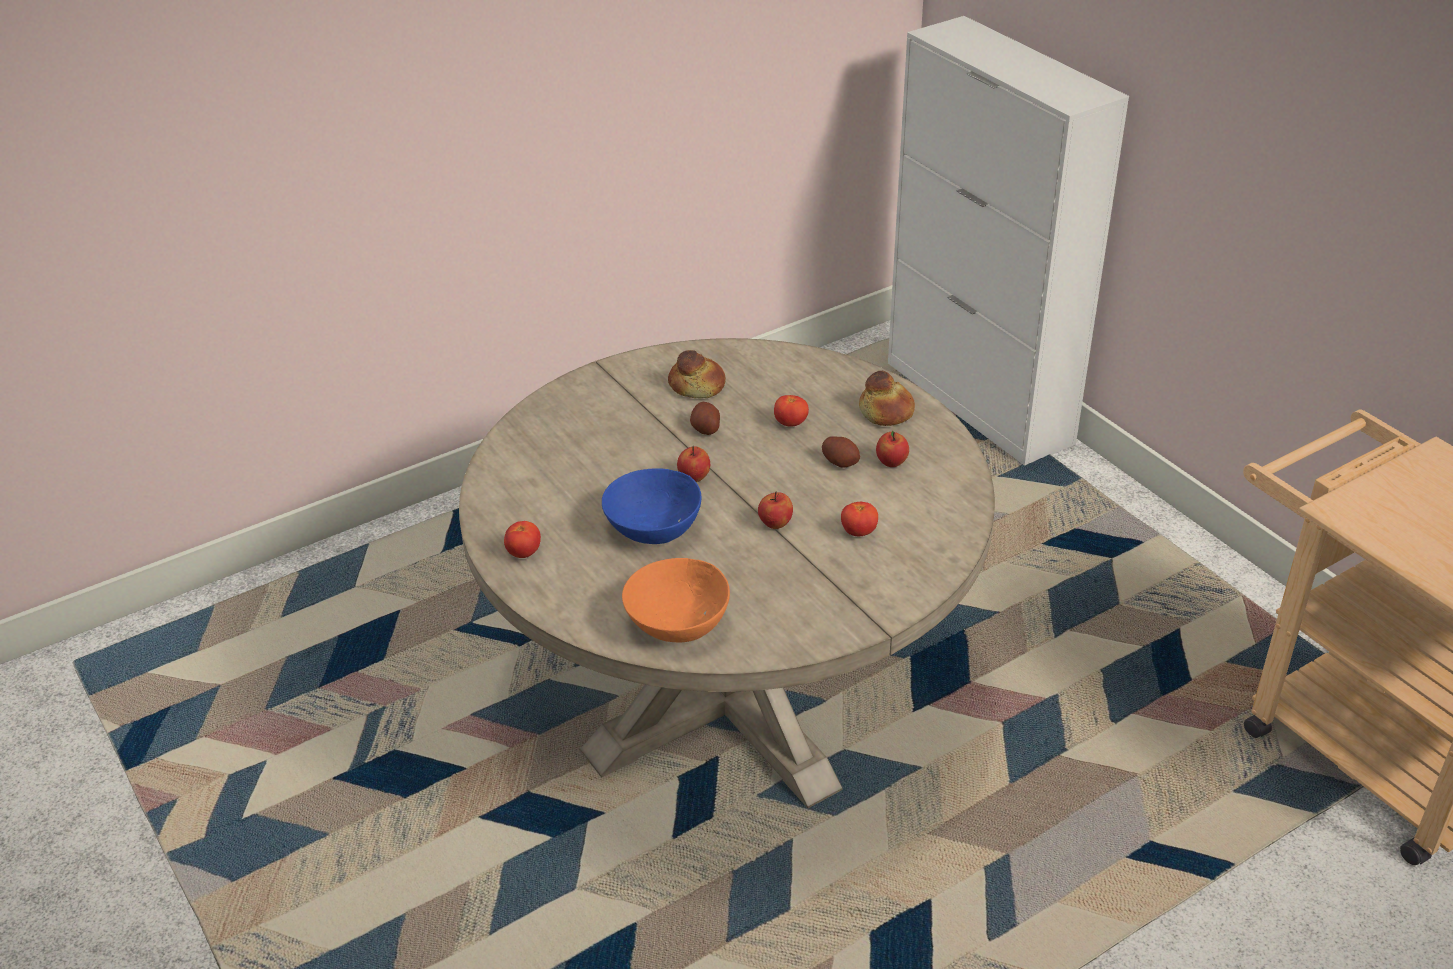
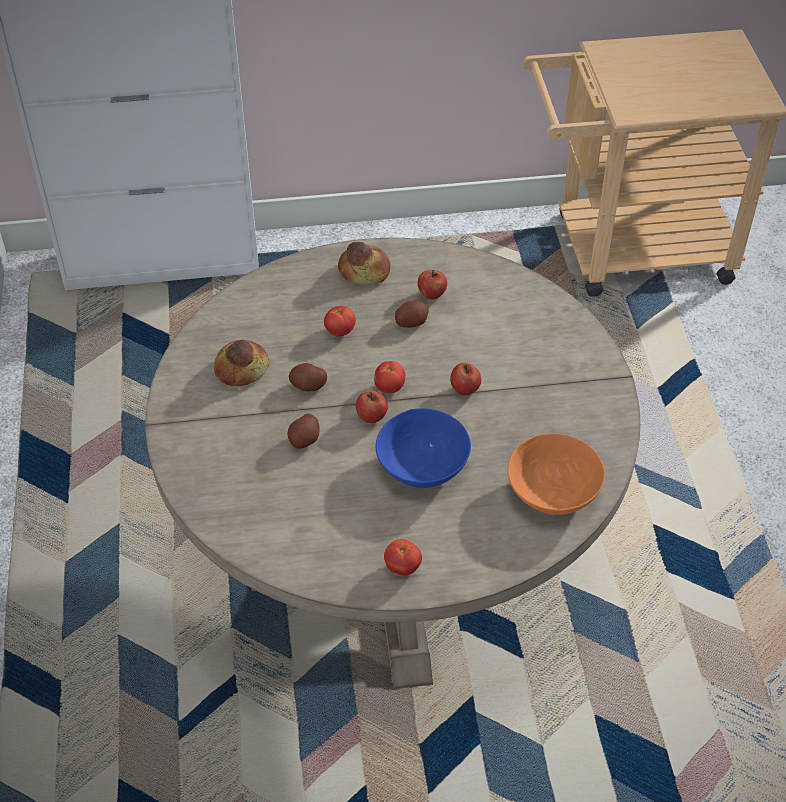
camera: 65 degrees left, 10 degrees up
(637, 448) = (304, 440): none -> potato
(859, 532) = (505, 346): tomato -> tomato (389, 387)

